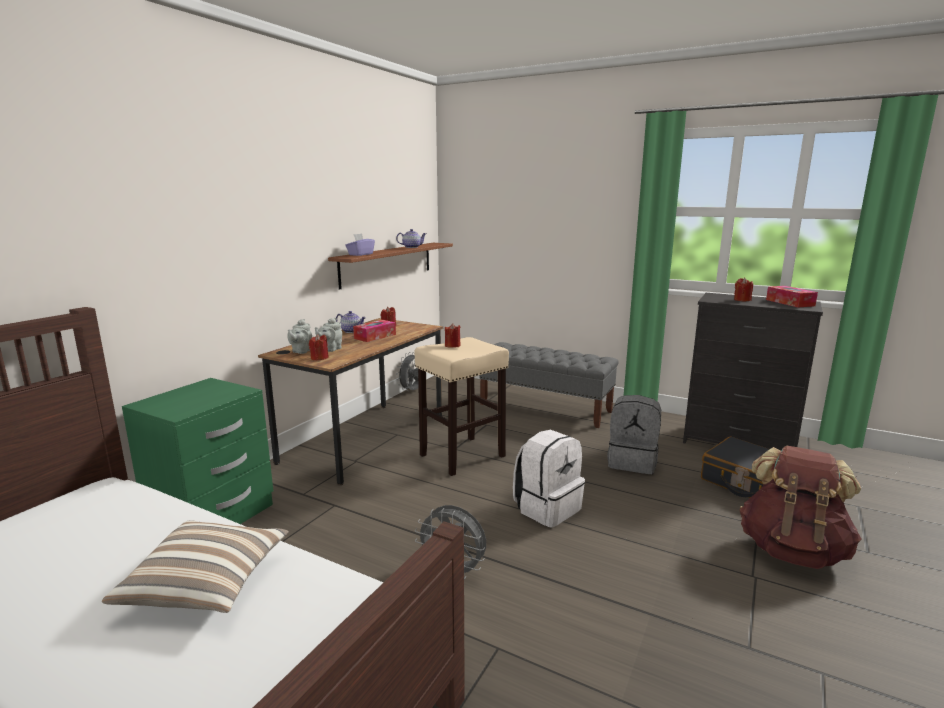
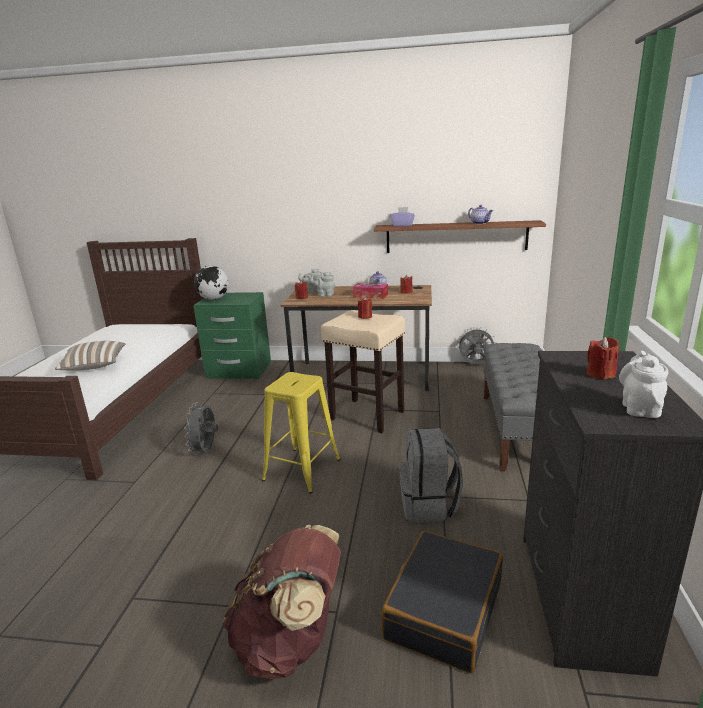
camera: 70 degrees right, 5 degrees up
(175, 406) = (213, 299): none -> globe
(547, 508) = (302, 470): white backpack -> yellow stool
(790, 303) = (639, 408): tissue box -> white teapot

